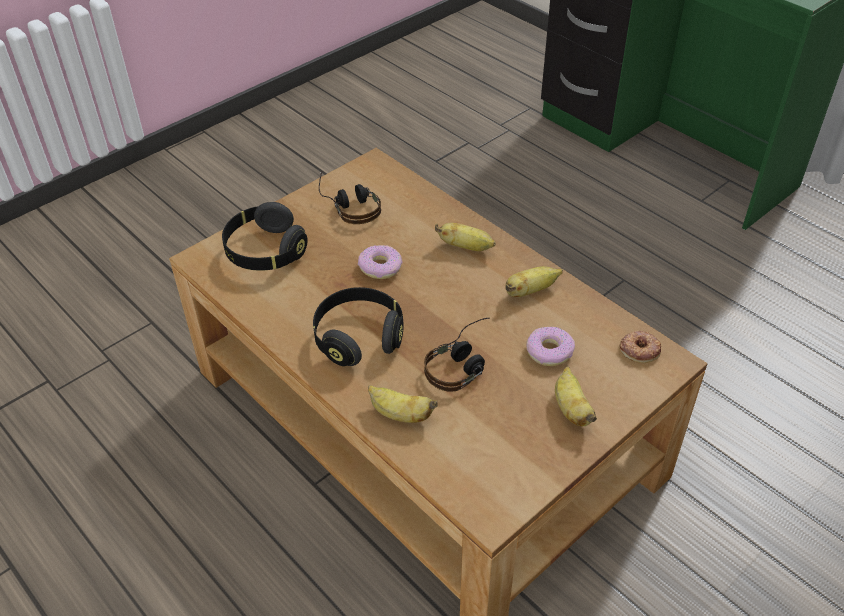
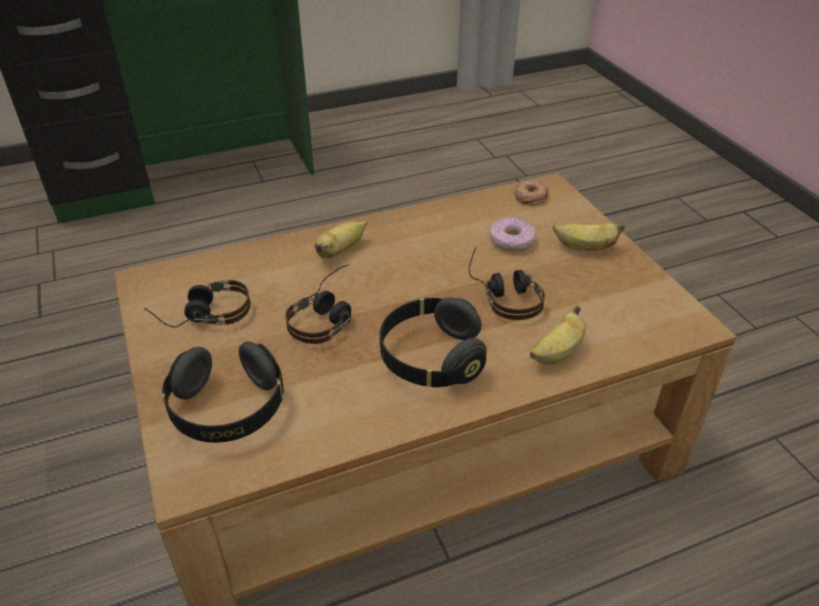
camera: 70 degrees left, 5 degrees down
(380, 267) = (328, 316): donut -> headphones
(530, 291) = (428, 230): banana -> none

